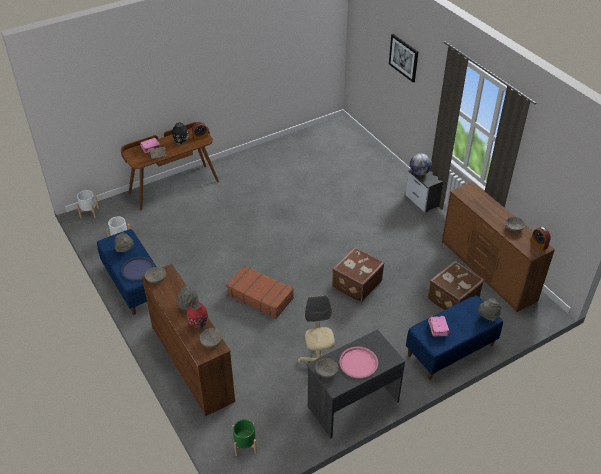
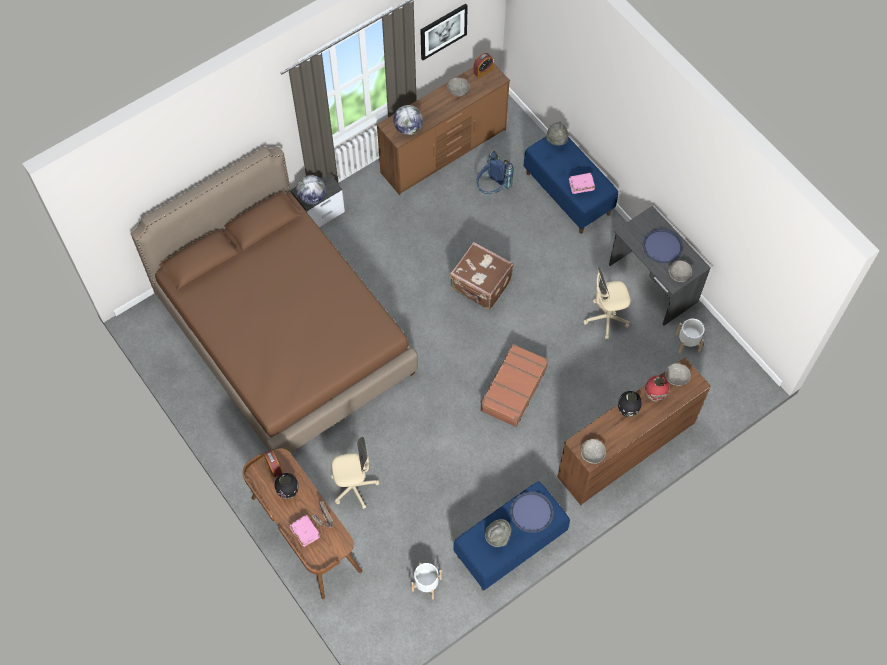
camera: 95 degrees left, 20 degrees up
(89, 212) = (372, 645): white planter -> white planter (688, 342)
(188, 304) = (627, 410): grey hat -> black vase
(200, 209) = (354, 487): none -> beige office chair
(245, 445) = (721, 379): green planter -> none
(321, 181) = (285, 335): none -> brown bed
(358, 363) = (662, 246): pink tray -> blue tray
(404, 57) = (206, 153): picture -> picture (443, 31)
(452, 298) = (492, 189): brown suitcase -> blue backpack
(470, 197) = (408, 128): none -> globe

